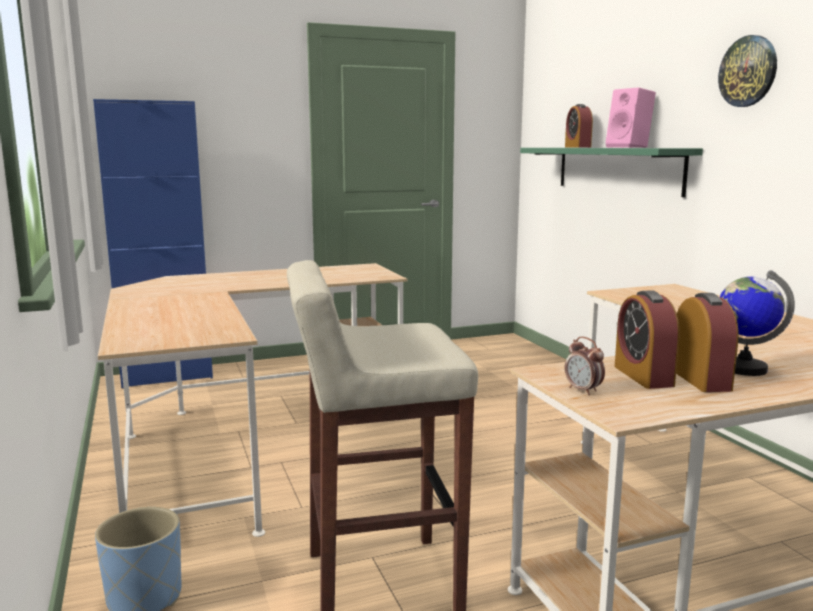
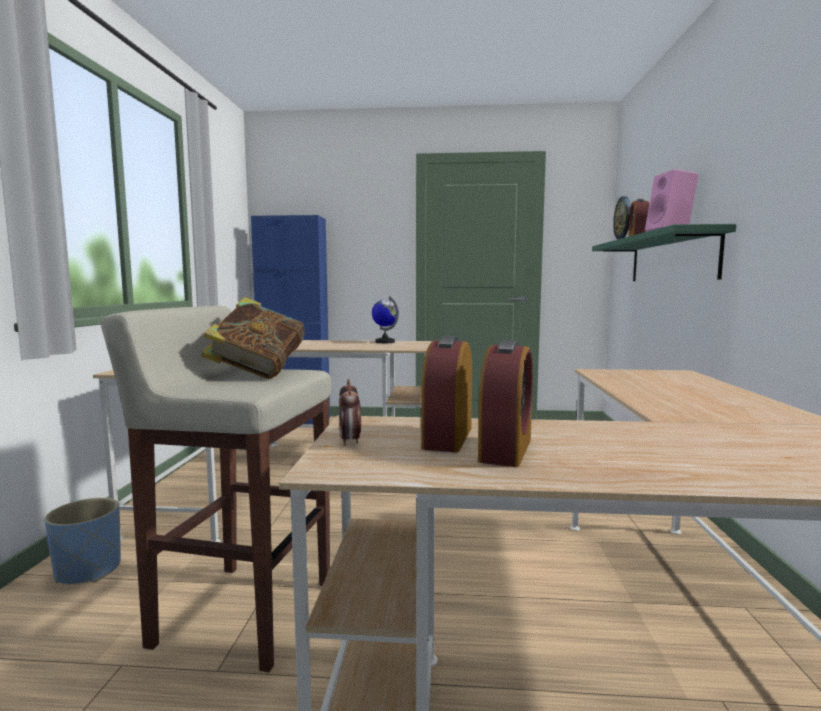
camera: 25 degrees right, 5 degrees down
(385, 334) = (258, 373): none -> book
(743, 369) = (589, 447): globe -> globe (385, 342)
(748, 71) = (777, 127): wall clock -> wall clock (623, 218)

